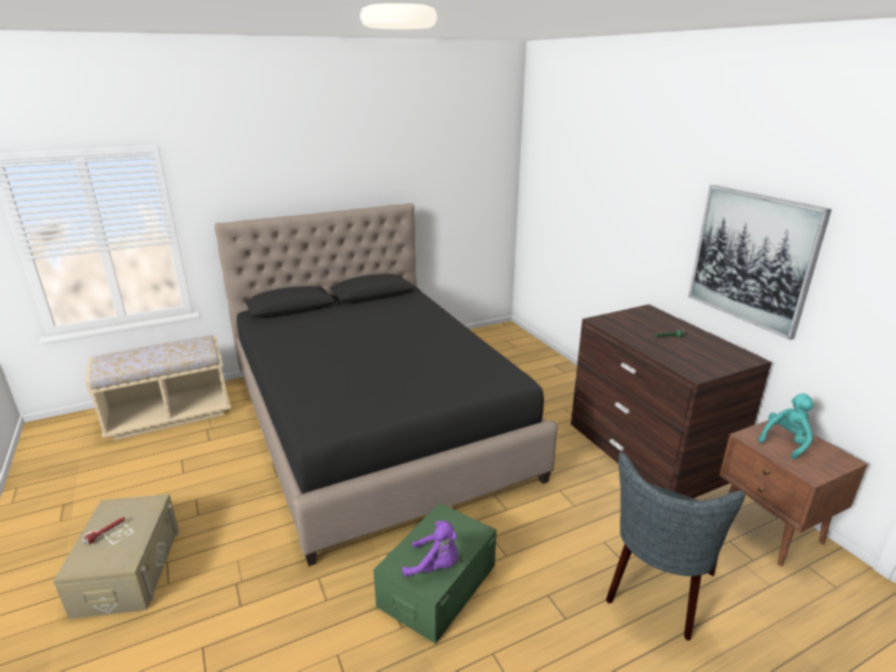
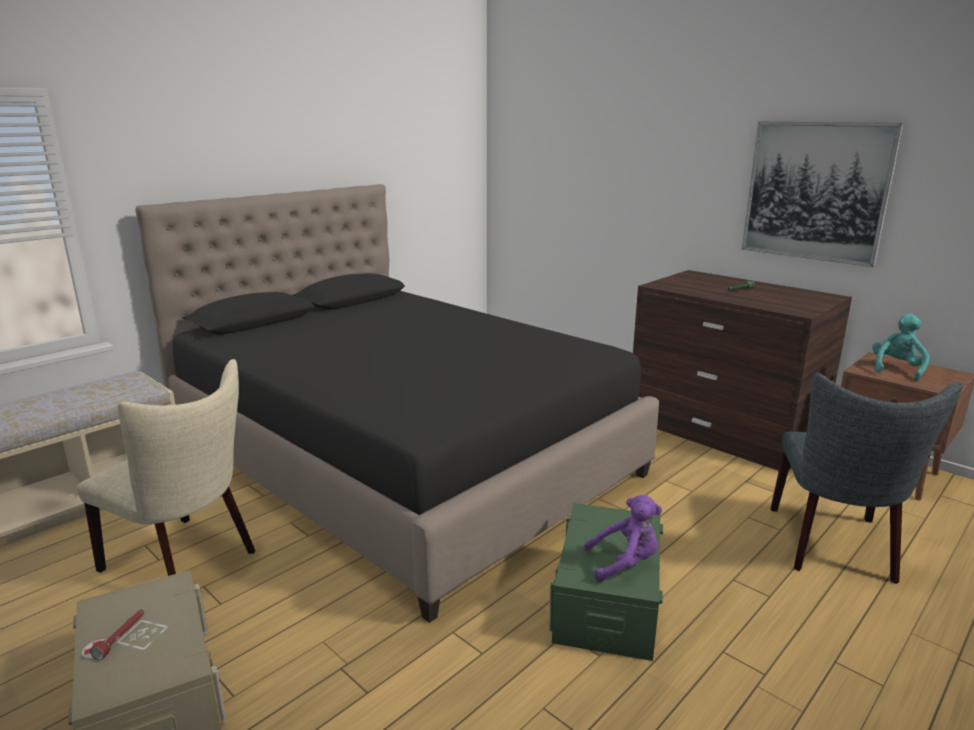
camera: 20 degrees left, 5 degrees down
(197, 478) = (187, 562): none -> beige chair

